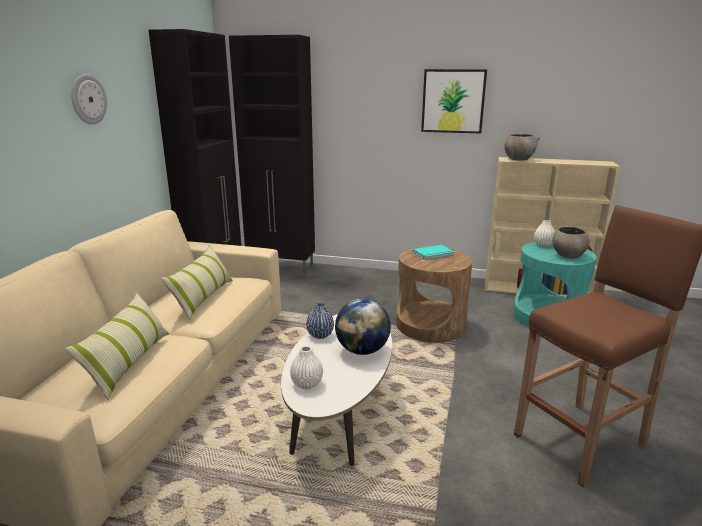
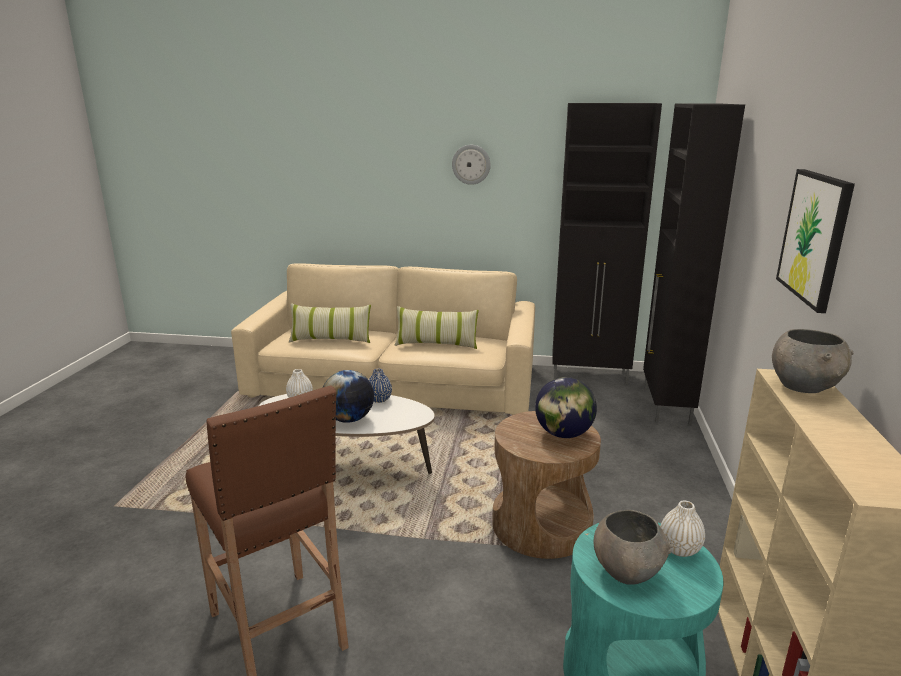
camera: 85 degrees right, 0 degrees up
(434, 254) = (563, 434): turquoise book -> globe

